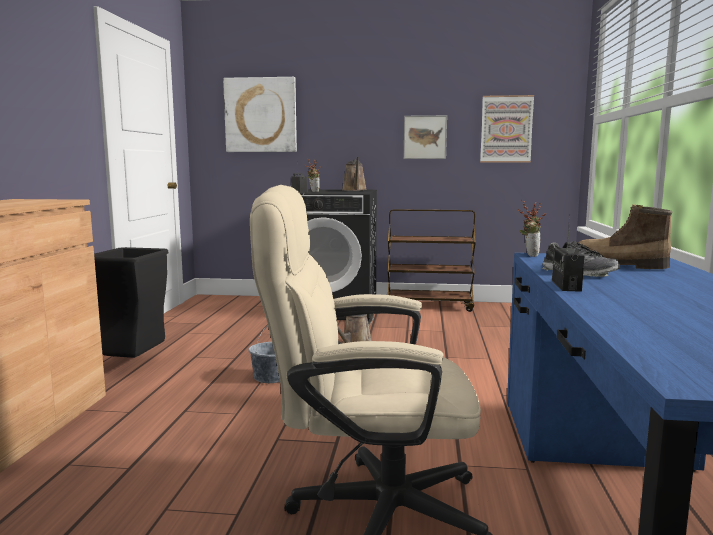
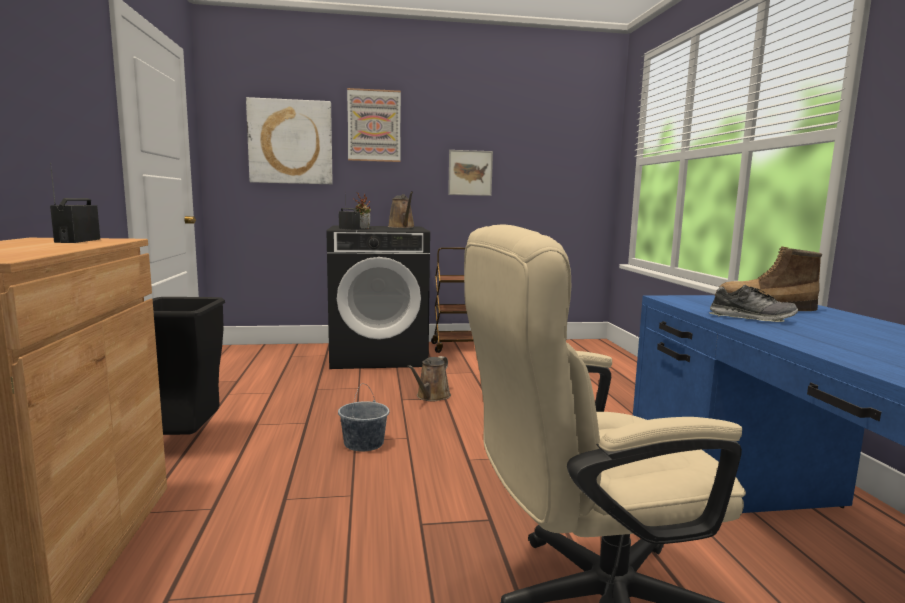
camera: 15 degrees left, 0 degrees up
(506, 129) = (549, 167): picture -> picture (374, 126)
(529, 255) = (663, 298): potted plant -> none
(565, 285) = (771, 334): radio -> radio (77, 241)

